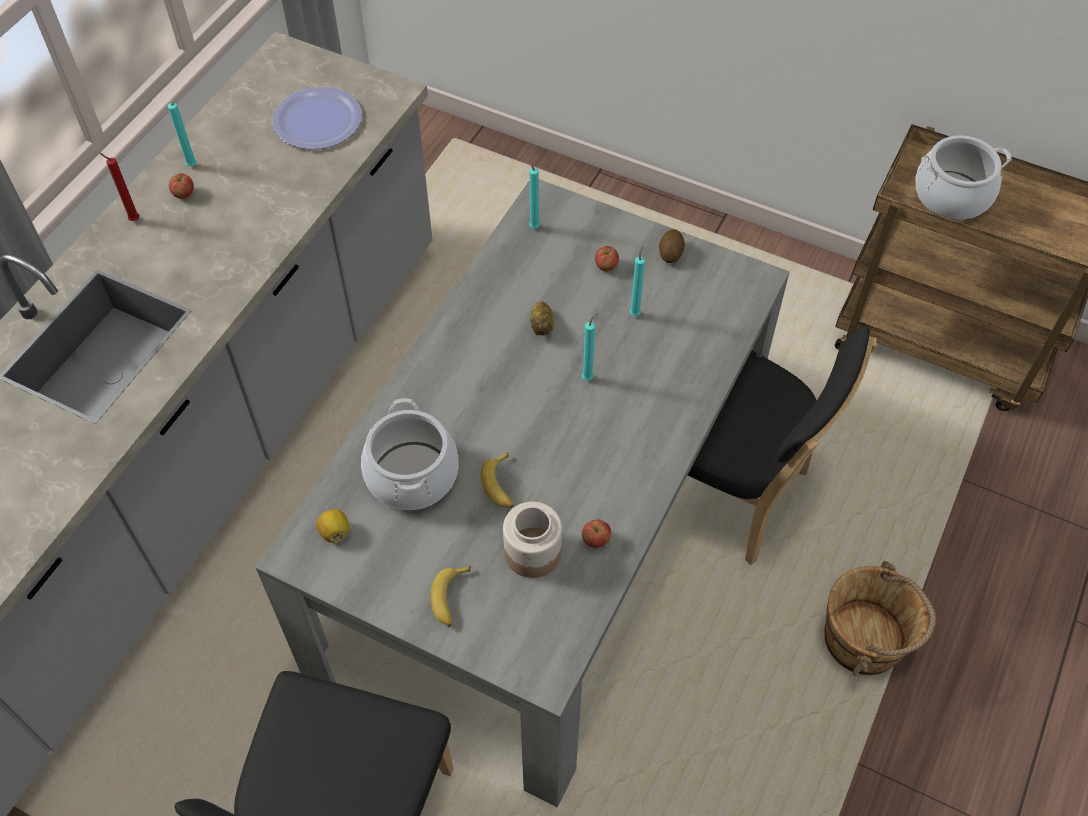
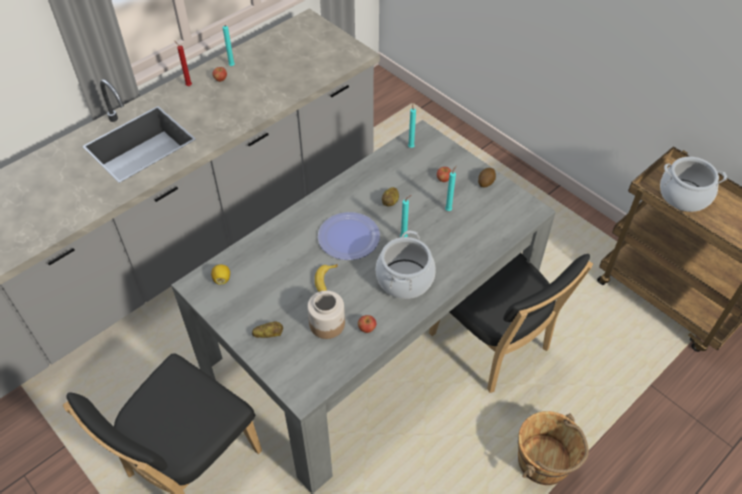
camera: 20 degrees right, 5 degrees down
(318, 120) = (310, 59): plate -> plate (348, 237)
(412, 475) = (278, 261): cooking pot -> cooking pot (405, 279)
(450, 598) = (268, 334): banana -> potato

